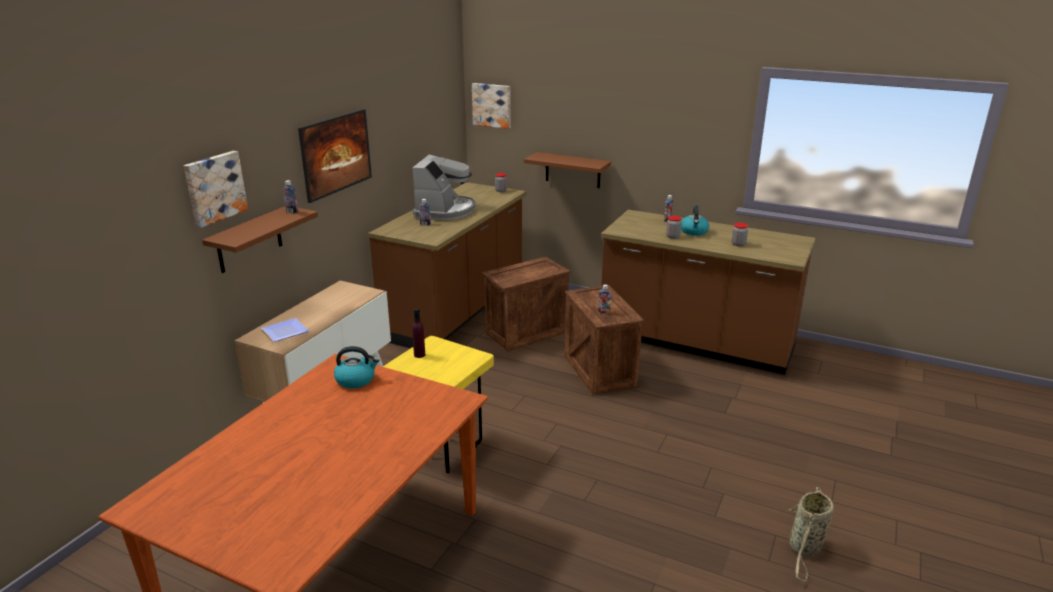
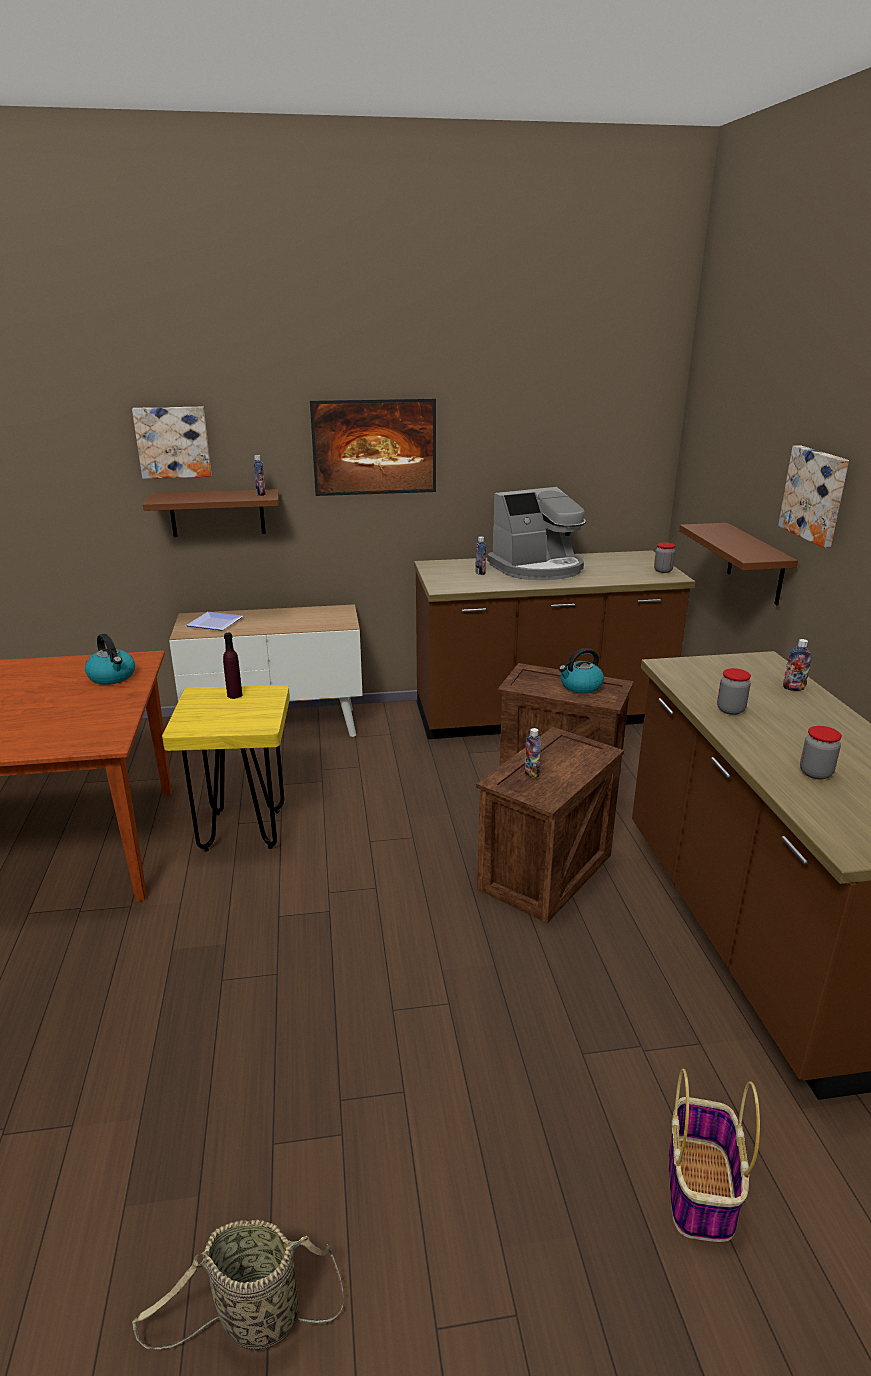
camera: 55 degrees right, 0 degrees up
(492, 105) = (700, 437): picture -> picture (816, 495)
(694, 232) = (789, 720): kettle -> kettle (580, 686)
(807, 417) = (701, 1190): none -> basket

